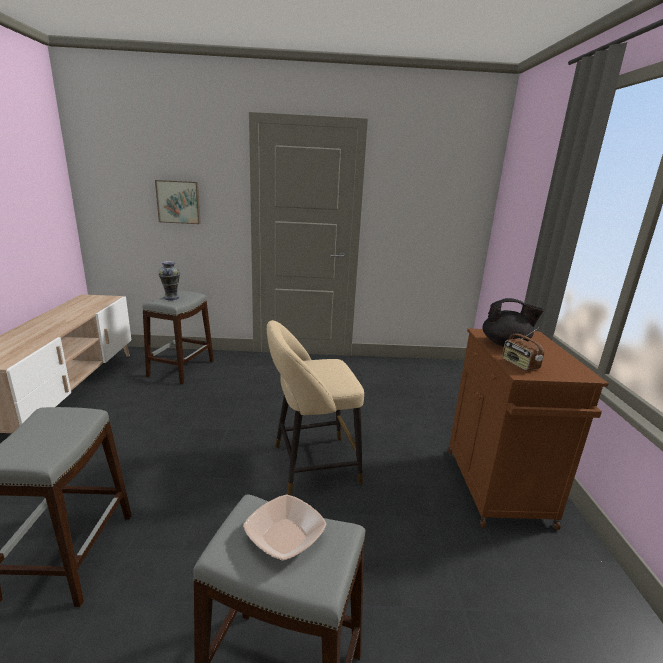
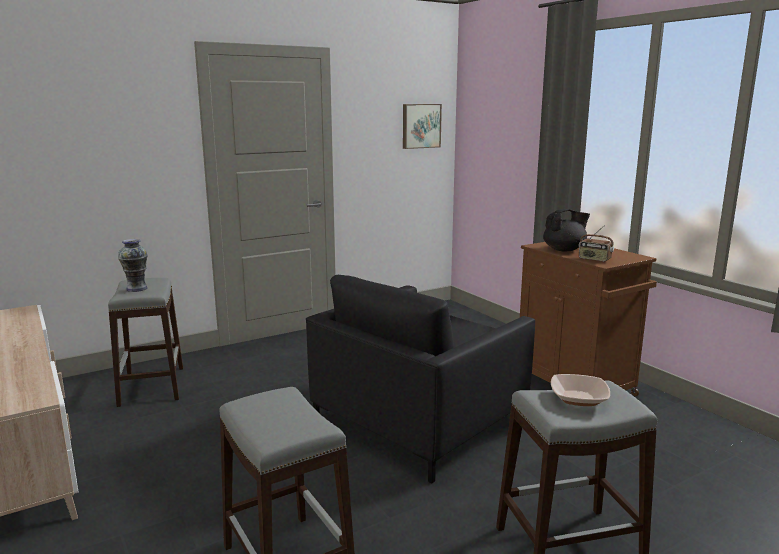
camera: 30 degrees left, 5 degrees down
(179, 202) = (105, 160): picture -> picture (420, 126)
(310, 465) = (418, 420): beige stool -> black armchair

